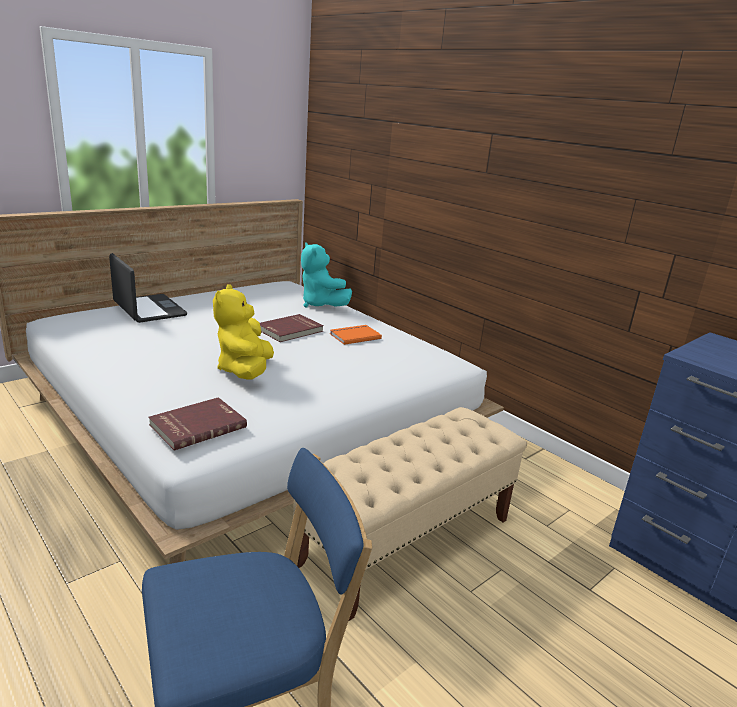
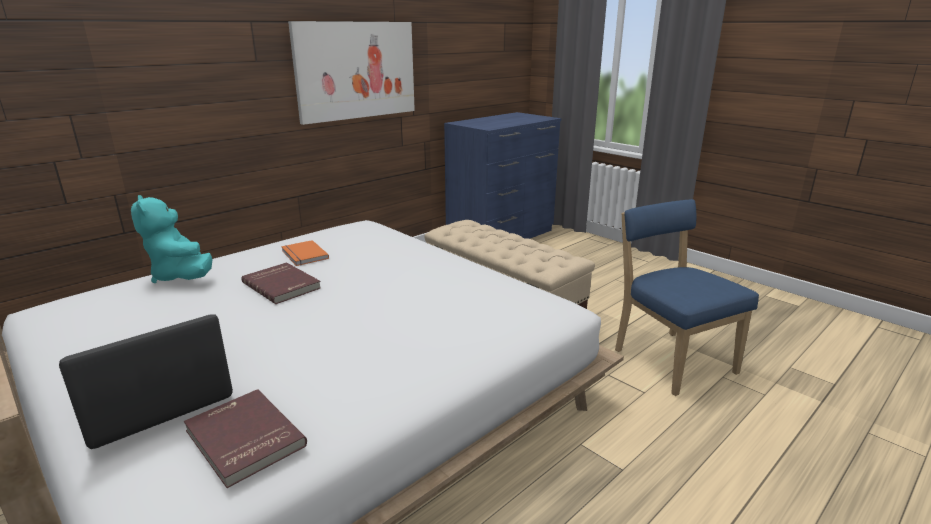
camera: 90 degrees left, 0 degrees up
(197, 425) = (526, 306): red book -> red book (243, 439)
(245, 371) = (404, 298): yellow plush toy -> none
(321, 305) = (181, 276): turquoise plush toy -> turquoise plush toy turned 90 degrees clockwise
(586, 208) = (356, 70): none -> picture

